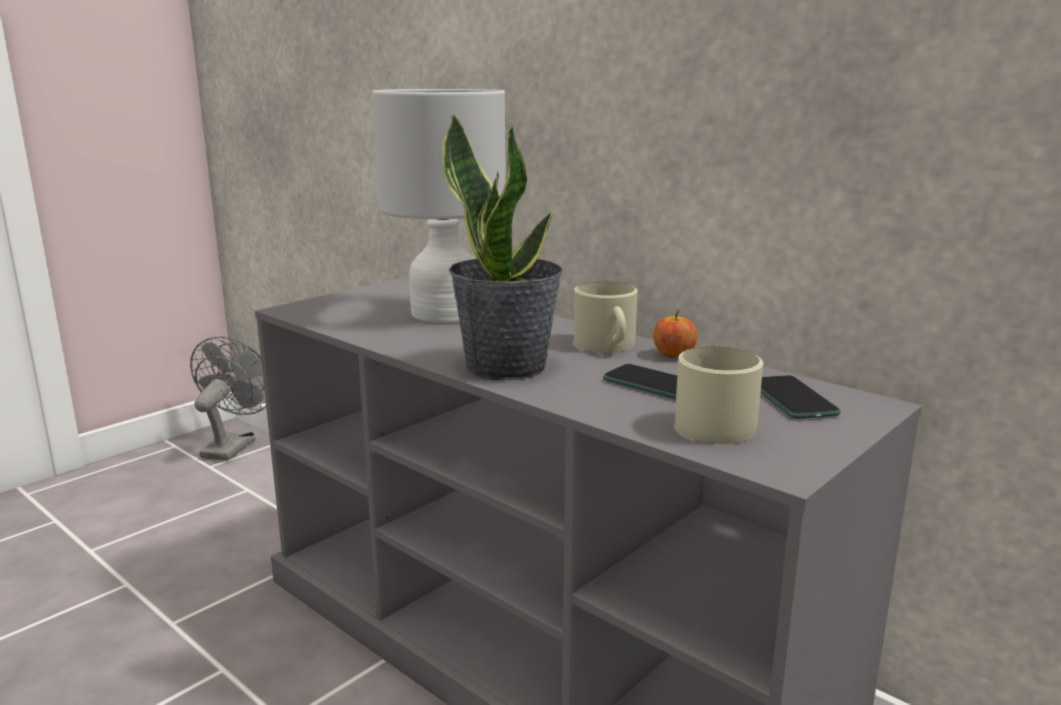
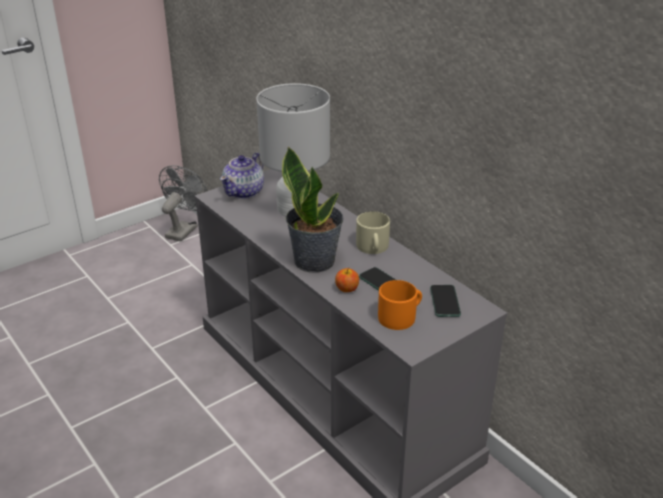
camera: 10 degrees right, 15 degrees up
(347, 302) = (244, 192): none -> teapot
(674, 355) = (404, 259): apple -> apple (347, 289)
(722, 424) = (400, 316): beige mug -> orange mug

